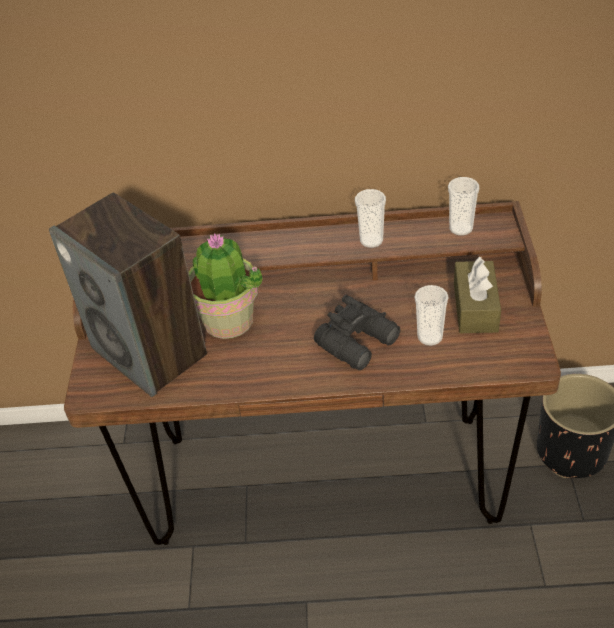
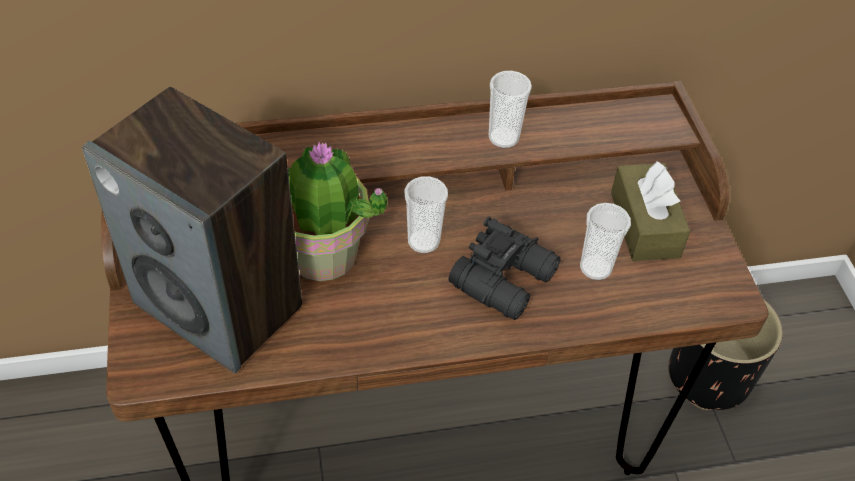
camera: 15 degrees left, 5 degrees up
(461, 228) = (615, 119): cup -> cup (423, 241)

